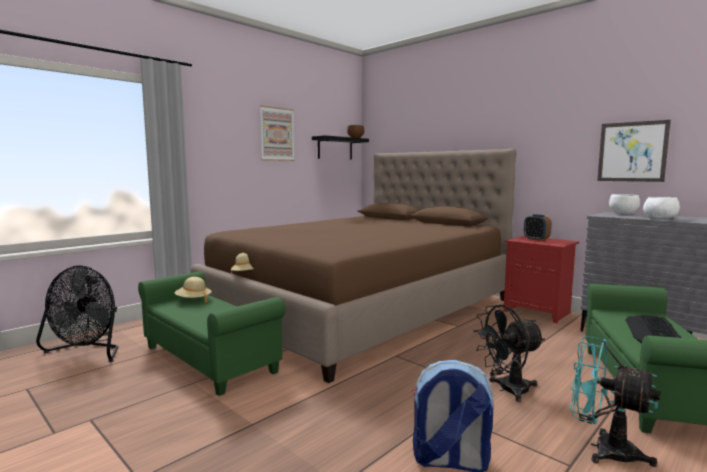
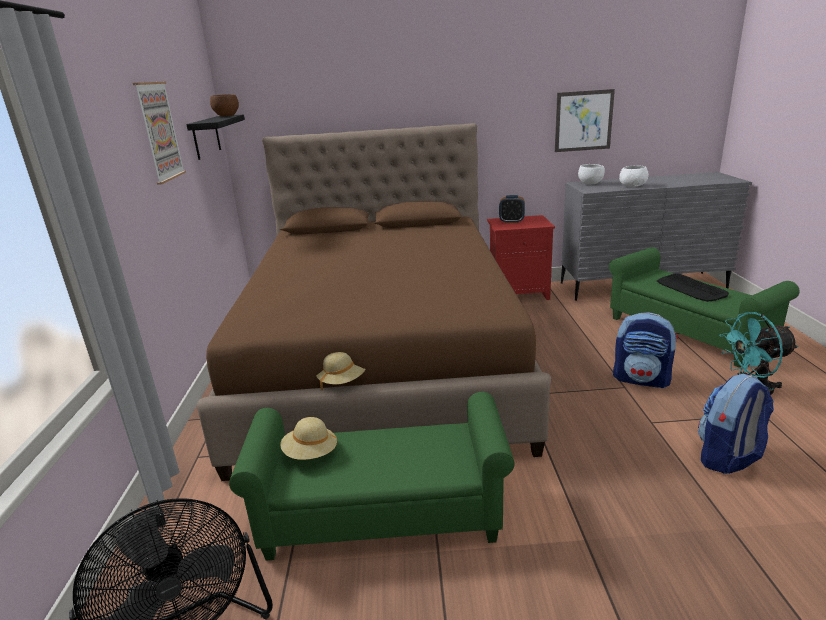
camera: 45 degrees left, 15 degrees up
(507, 390) = (641, 379): black fan -> backpack

